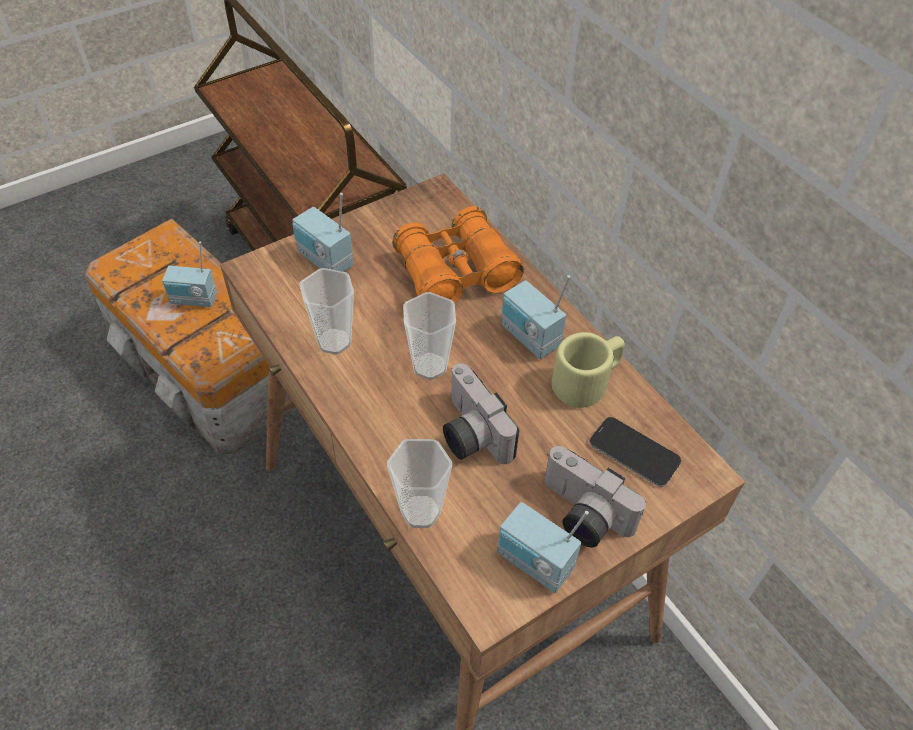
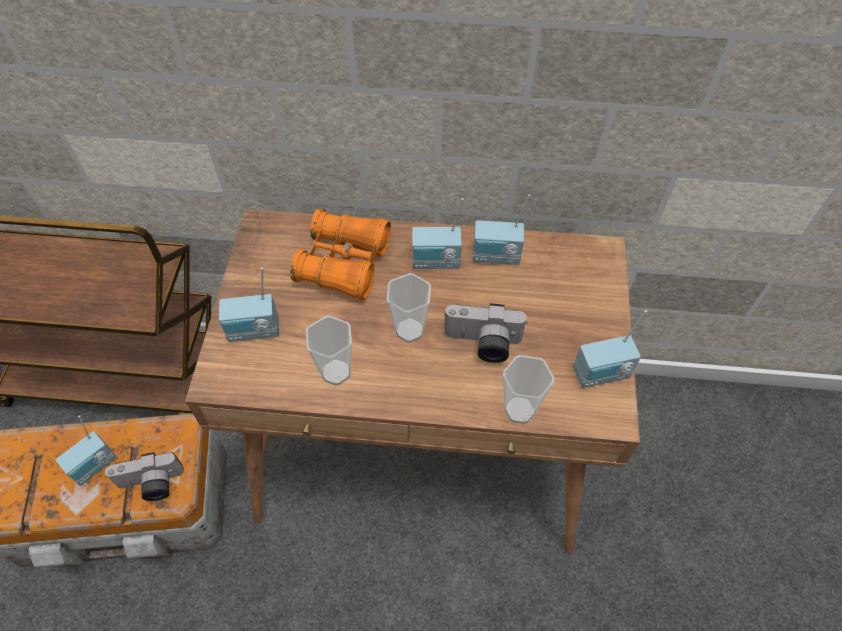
camera: 50 degrees left, 5 degrees up
(581, 515) = (587, 328): camera -> camera (151, 485)
(587, 381) = (496, 257): beige mug -> radio
(634, 452) = (565, 272): phone -> none

